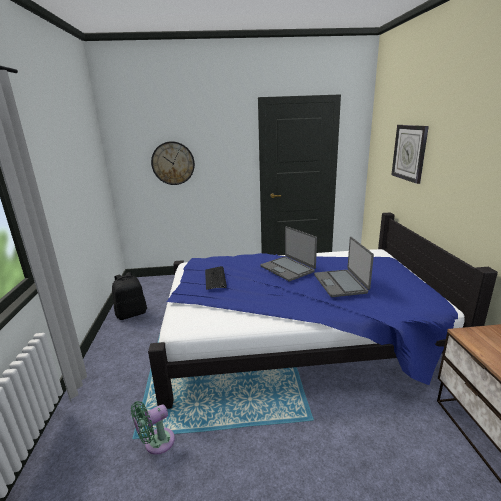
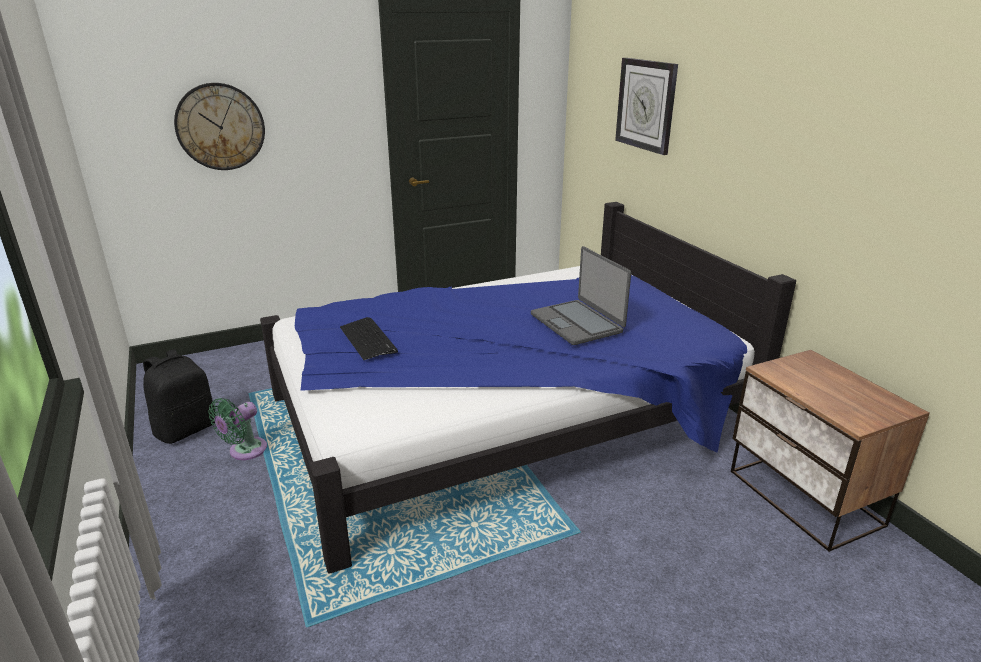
camera: 20 degrees left, 5 degrees up
(156, 443) = (351, 622): green fan -> green fan (244, 451)
(288, 269) = (483, 309): laptop -> none

